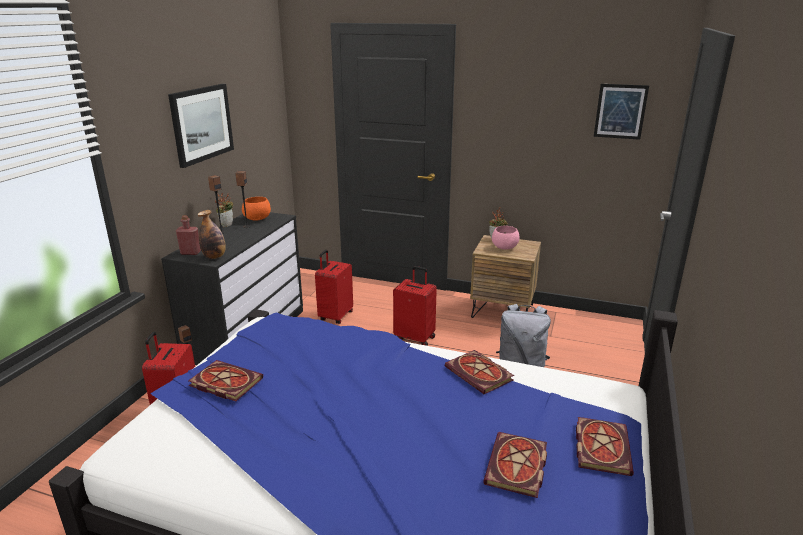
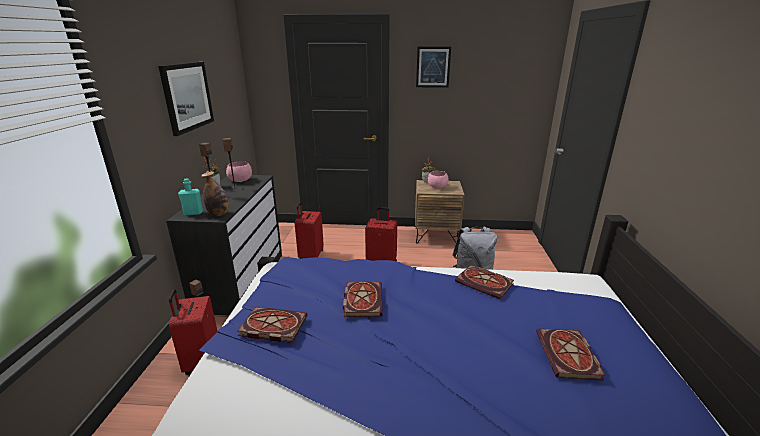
camera: 15 degrees left, 0 degrees up
(190, 253) = (193, 213): red bottle -> turquoise bottle
(257, 218) = (240, 180): orange bowl -> pink bowl
(600, 446) = (612, 326): book -> book (362, 300)
(620, 111) = (515, 78): picture -> picture (433, 67)

